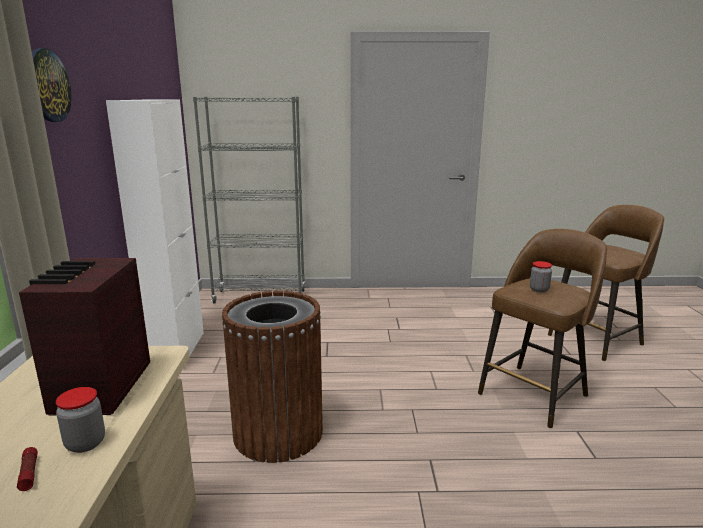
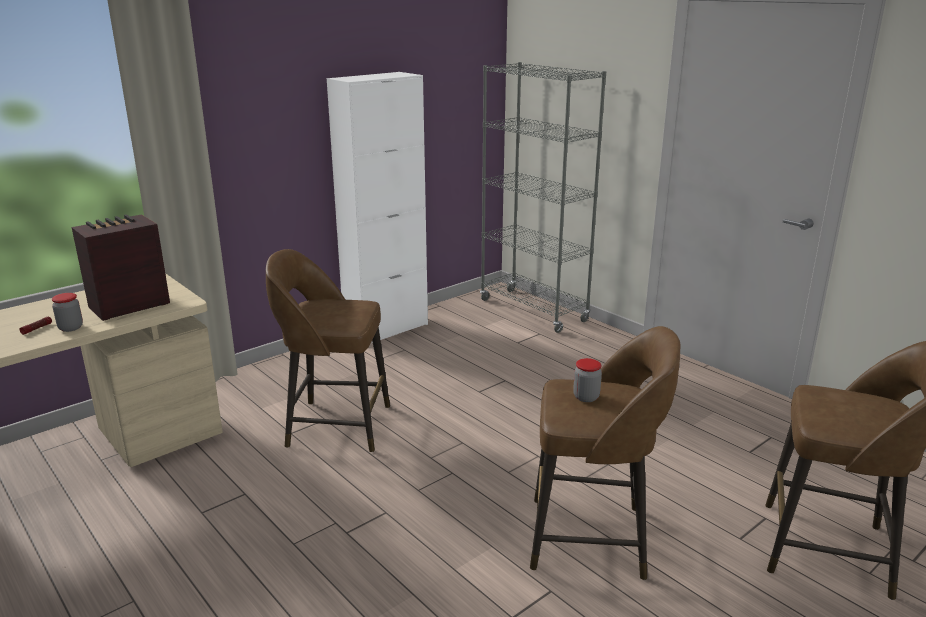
camera: 50 degrees right, 5 degrees up
(47, 86) = (241, 73): wall clock -> none
(278, 432) = (335, 425): brown trash can -> brown stool

